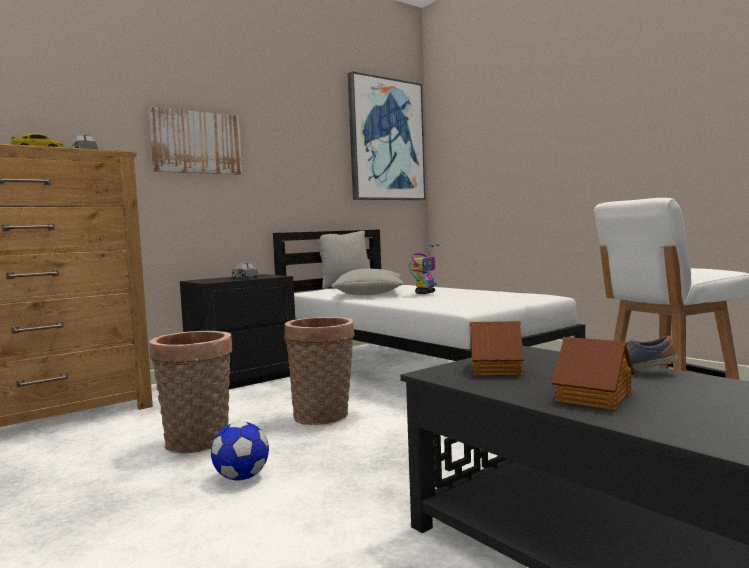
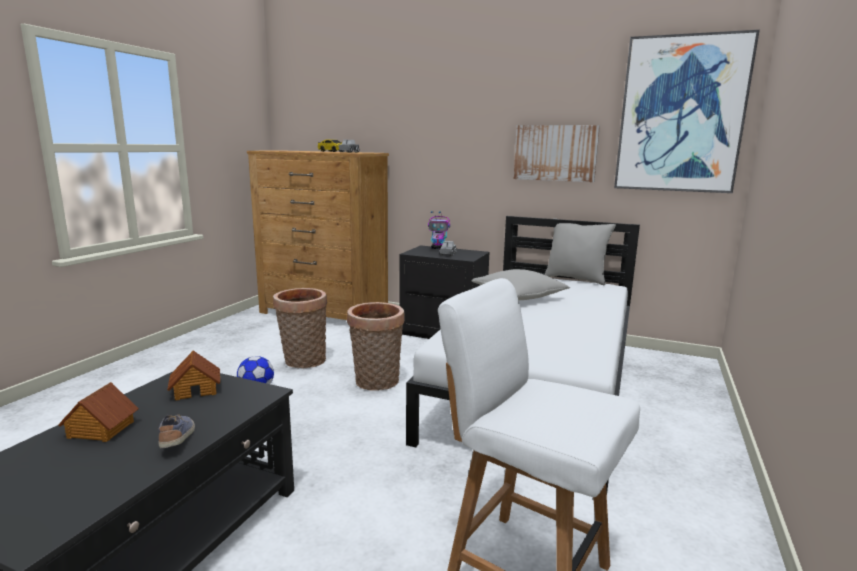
camera: 60 degrees right, 10 degrees up
(196, 142) = (451, 133): picture -> picture (555, 153)
(425, 293) = (545, 313): toy robot -> toy robot (438, 248)

